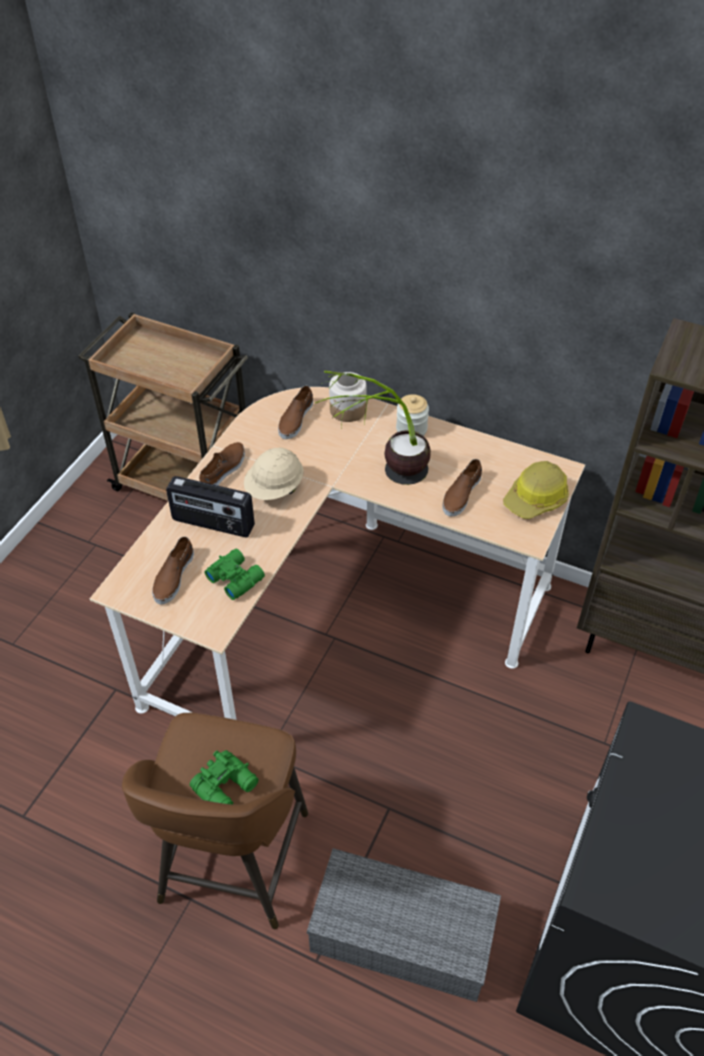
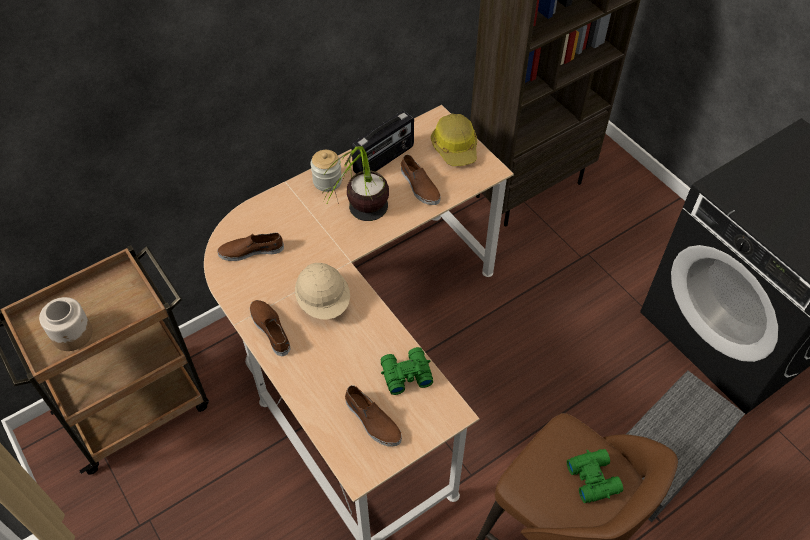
camera: 60 degrees left, 5 degrees up
(213, 524) = (331, 365): radio -> radio (384, 159)
(295, 419) = (251, 250): brown shoe -> brown shoe turned 120 degrees clockwise
(347, 410) = (271, 210): jar -> jar (73, 334)

